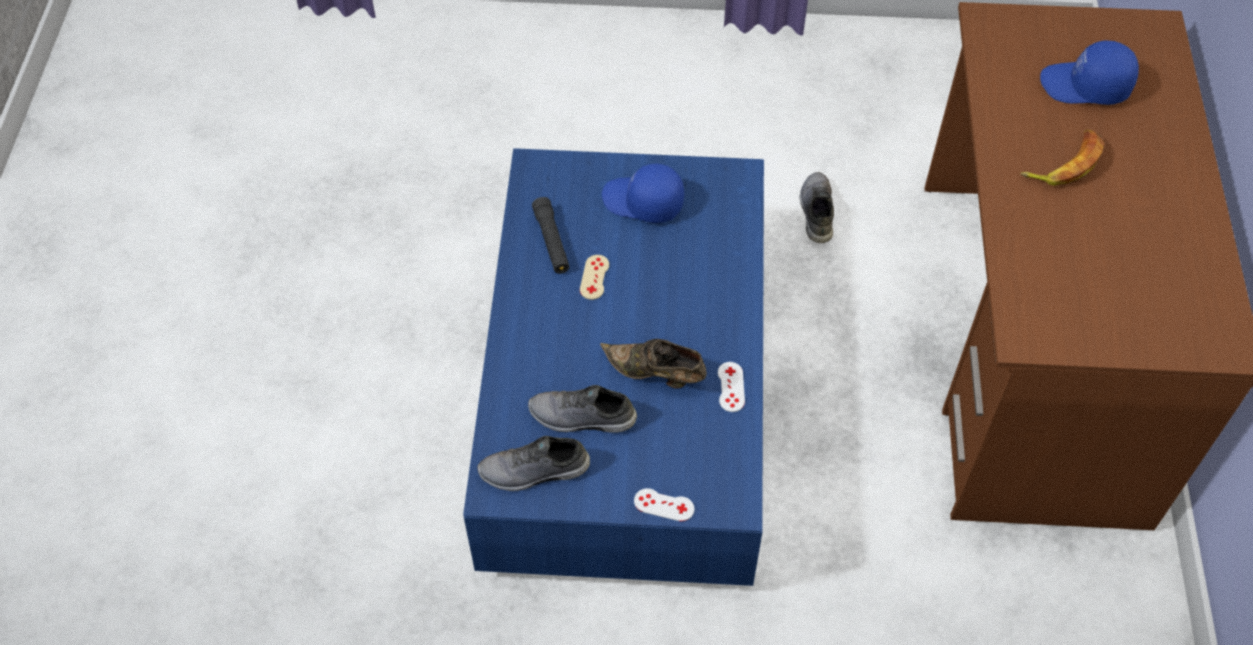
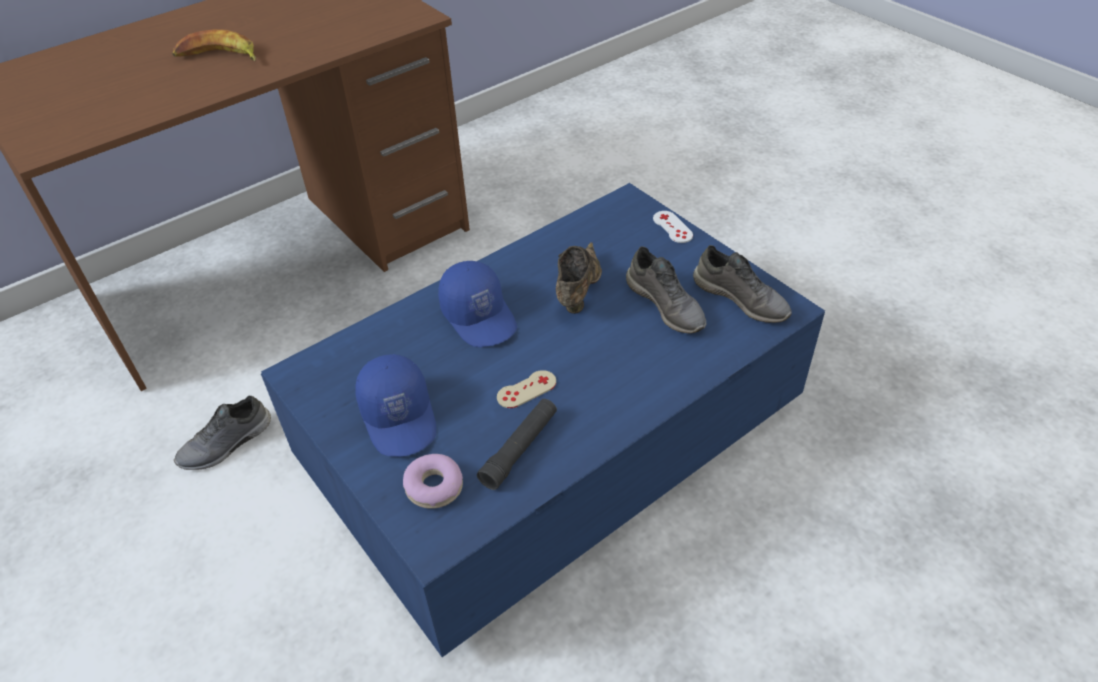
camera: 130 degrees left, 10 degrees down
(570, 187) = (434, 486): none -> donut
(656, 374) = (577, 292): brown shoe -> brown shoe turned 150 degrees counterclockwise
(731, 387) = (539, 251): white game controller -> none
(1085, 86) = (108, 78): blue cap -> blue cap (480, 316)

